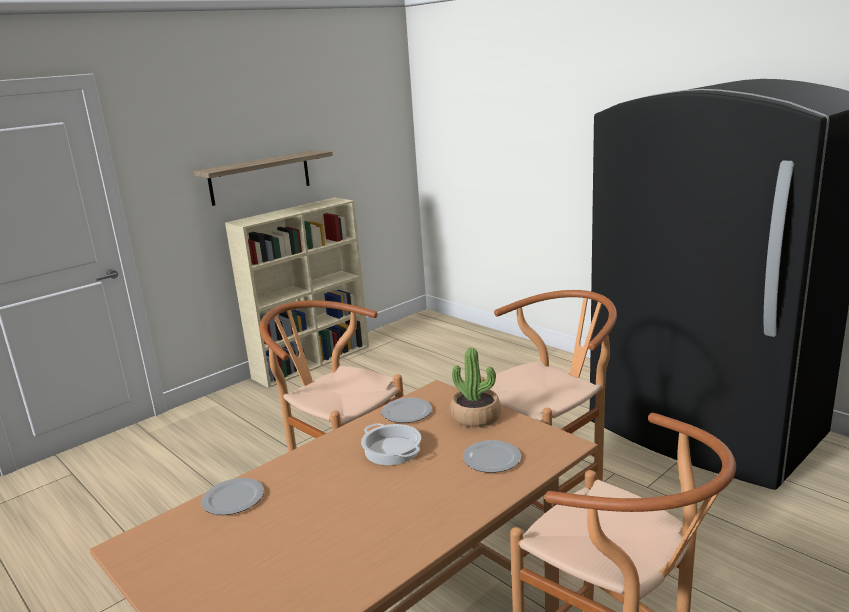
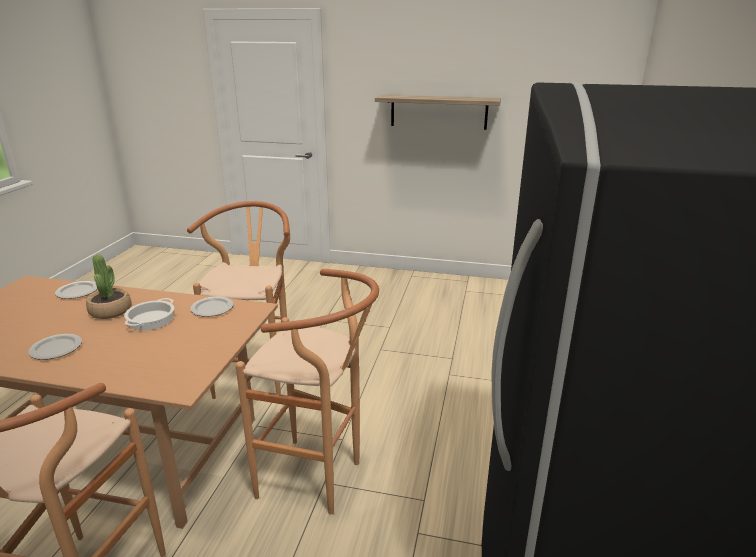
camera: 55 degrees right, 5 degrees up
(313, 361) = (445, 280): beige bookcase -> none
(476, 417) = (217, 336): potted plant -> potted plant (110, 311)
(490, 459) = (148, 360): plate -> plate (56, 348)

